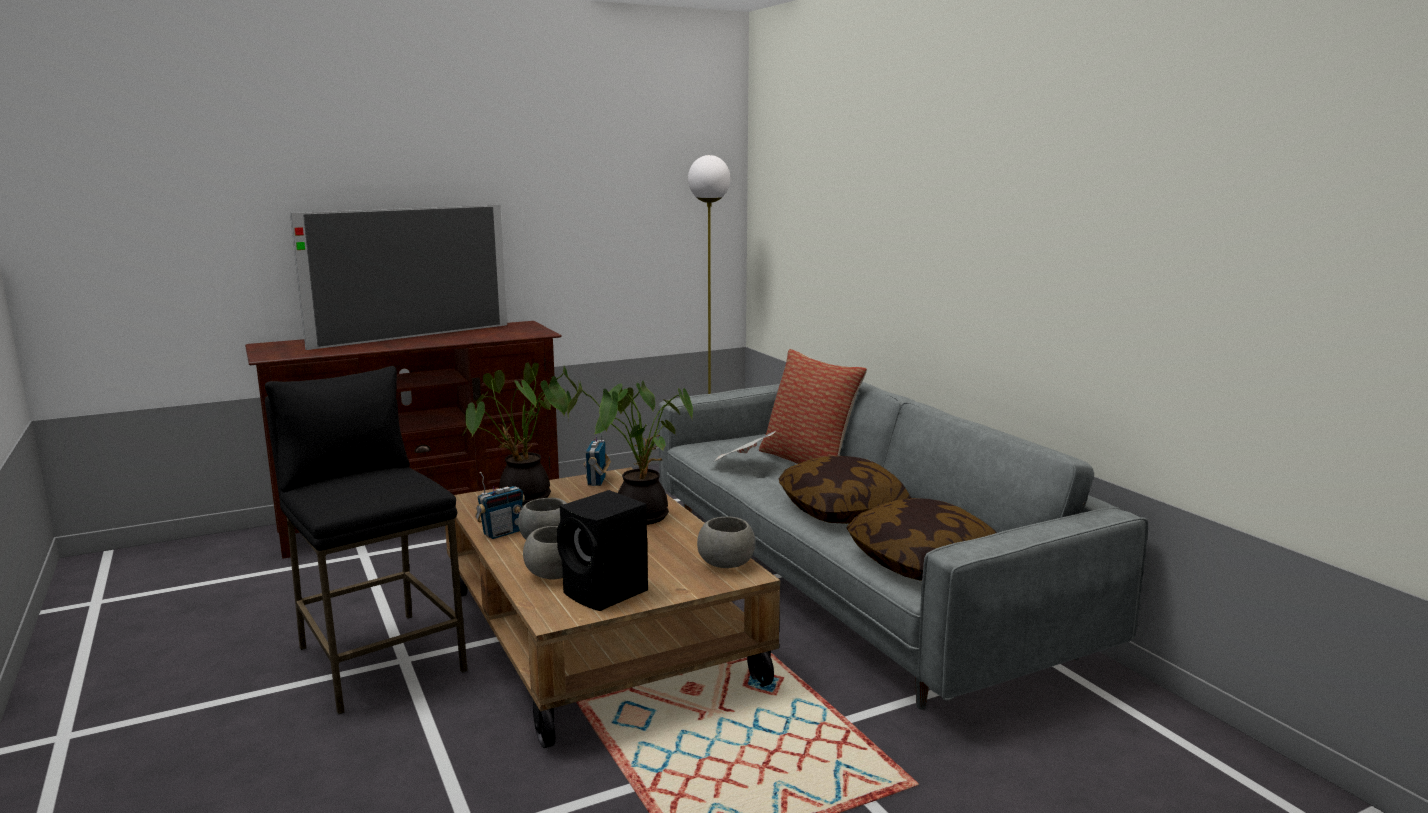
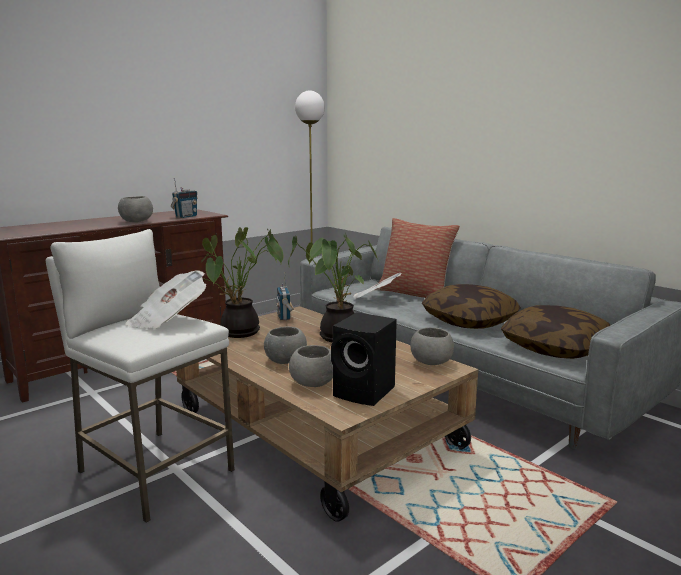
camera: 15 degrees left, 0 degrees up
(379, 659) = (154, 471): black stool -> white stool
(392, 480) = (168, 320): none -> newspaper
(413, 336) = (113, 220): television -> none
(436, 341) = (136, 222): none -> grey bowl
(502, 533) = (244, 358): radio -> radio (186, 216)

